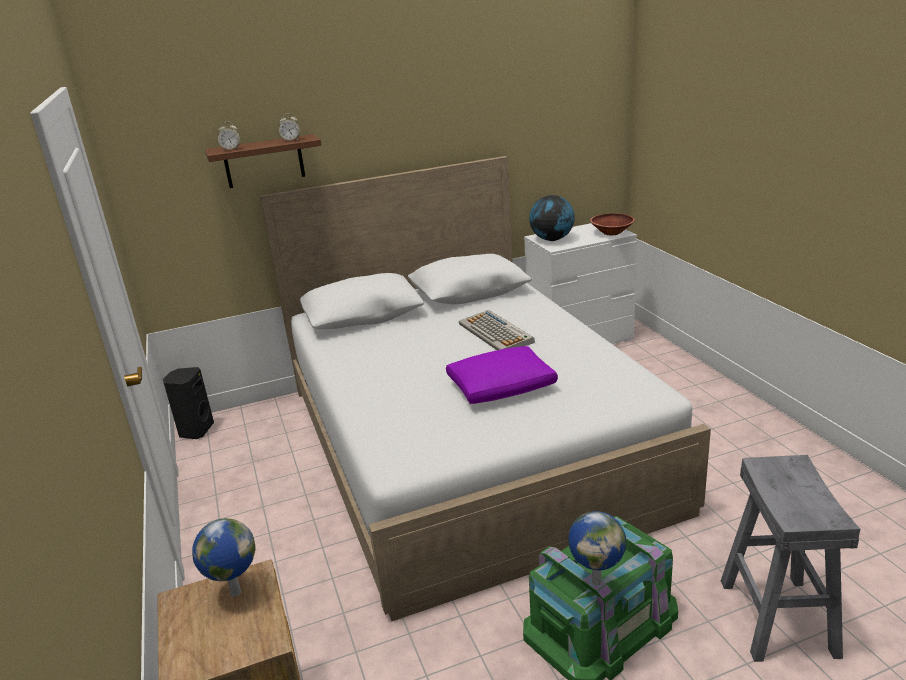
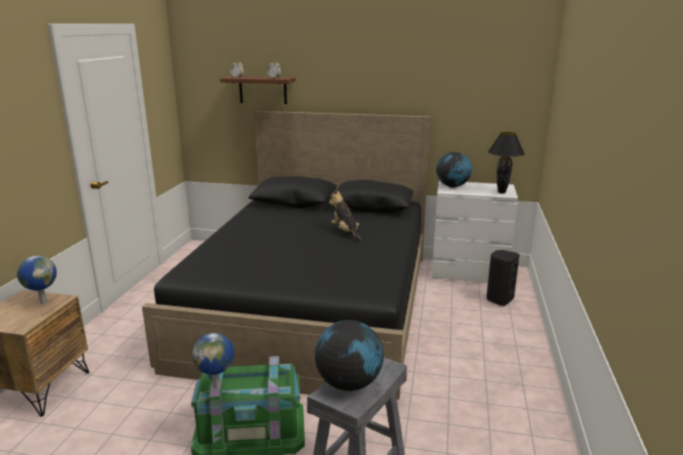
camera: 30 degrees right, 5 degrees down
(195, 430) = (194, 247): black speaker -> black speaker (499, 299)
(468, 443) = (314, 305): white bed -> black bed
(496, 333) = (345, 232): keyboard -> plush toy
(502, 387) = (298, 259): purple pillow -> none
(611, 232) = (501, 192): brown bowl -> black table lamp
(791, 499) = (348, 383): none -> globe

